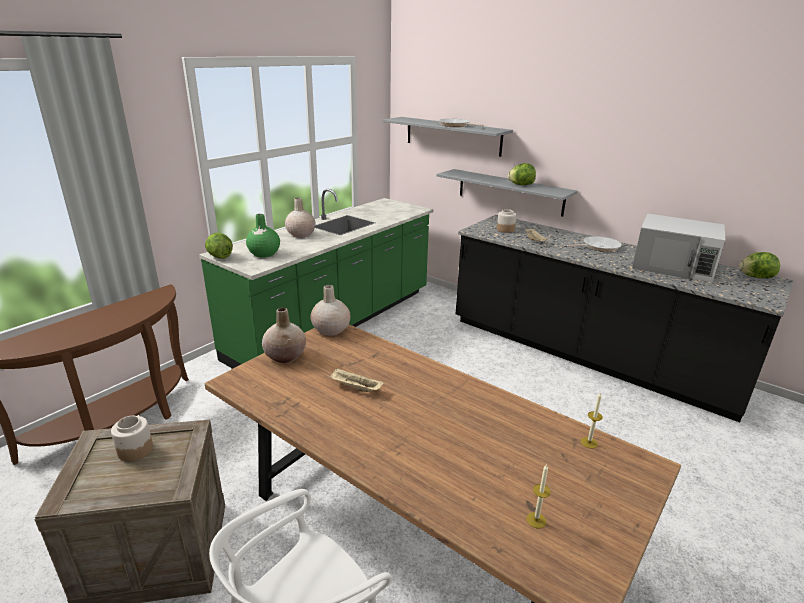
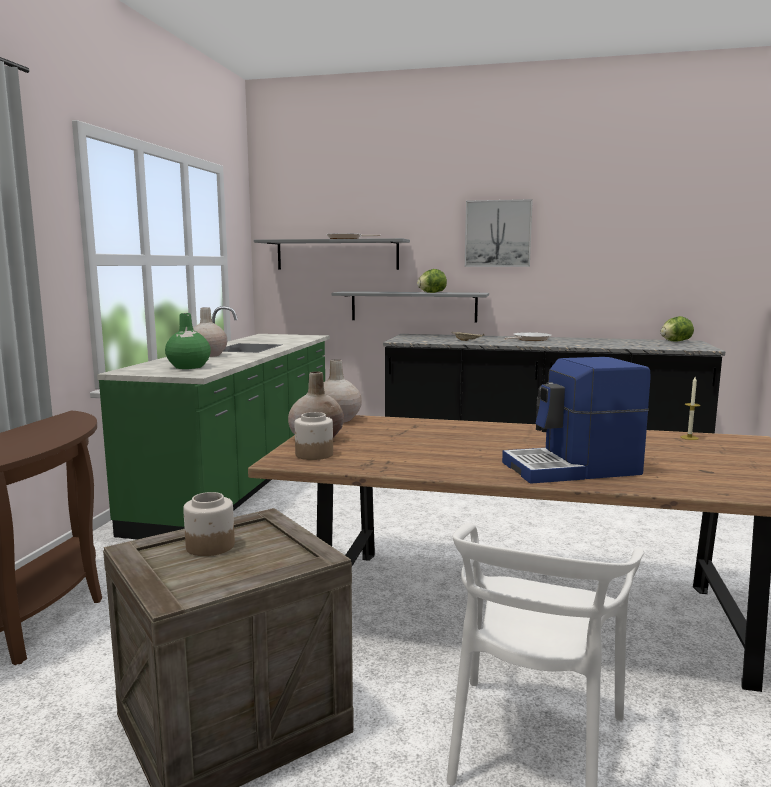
camera: 25 degrees left, 15 degrees down
(219, 257) = (131, 373): lettuce -> none
(355, 388) = (432, 444): beige tray -> none
(417, 461) = (573, 469): none -> coffee machine
(505, 229) = (428, 338): jar -> jar (314, 455)
(536, 520) = (724, 476): candle -> none
(594, 134) = (498, 233): none -> picture
(673, 266) = (607, 342): white microwave -> none

